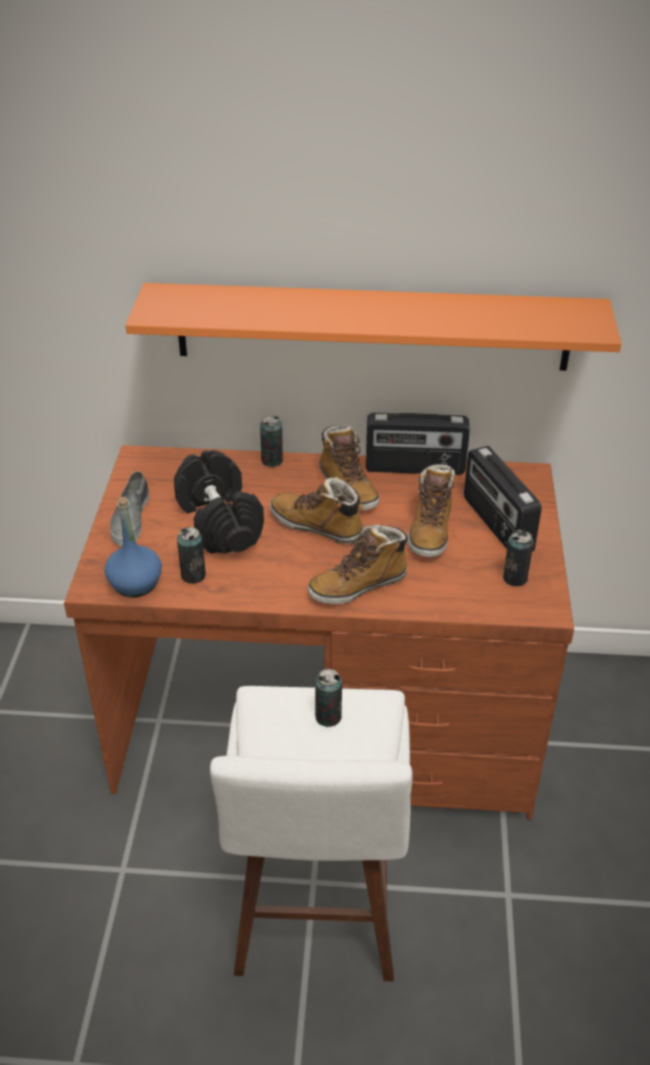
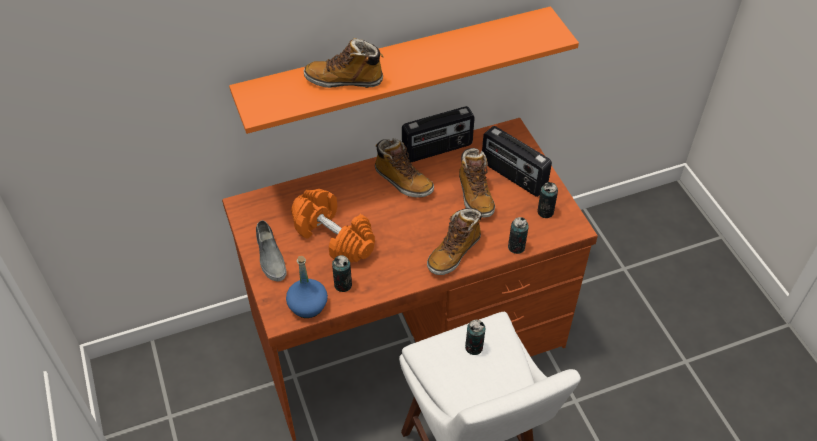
camera: 25 degrees left, 10 degrees up
(220, 522) = (334, 237): black dumbbell -> orange dumbbell
(272, 461) = (338, 176): can -> can (516, 247)
(317, 526) = (401, 217): boot -> boot (344, 80)

